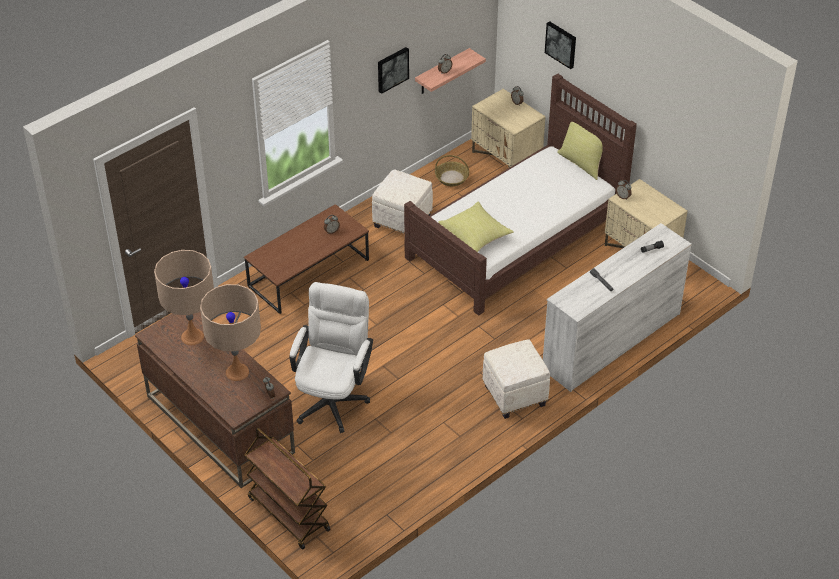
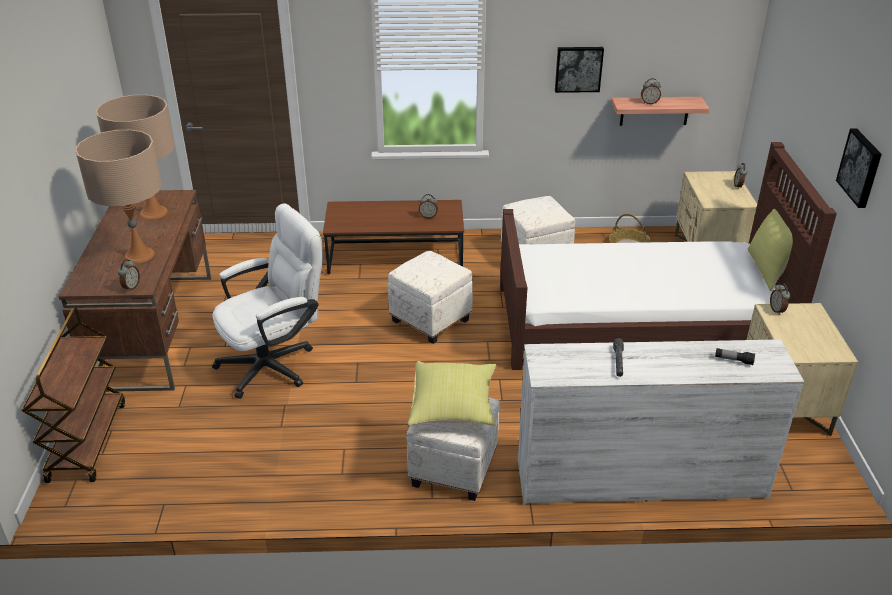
camera: 40 degrees right, 10 degrees down
(392, 309) = (431, 320): none -> white ottoman
(476, 236) = (561, 278): yellow pillow -> yellow pillow (453, 408)
(561, 44) = (795, 99): picture -> picture (861, 167)

